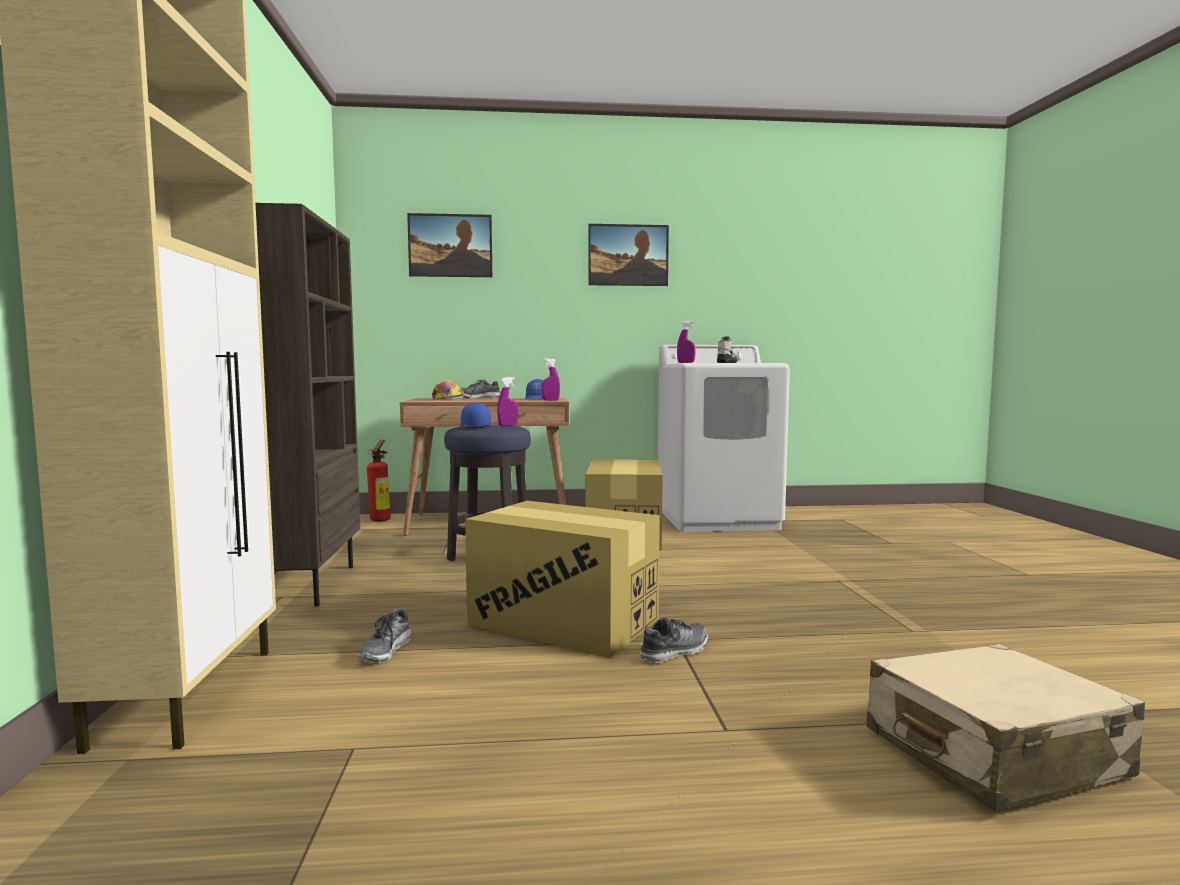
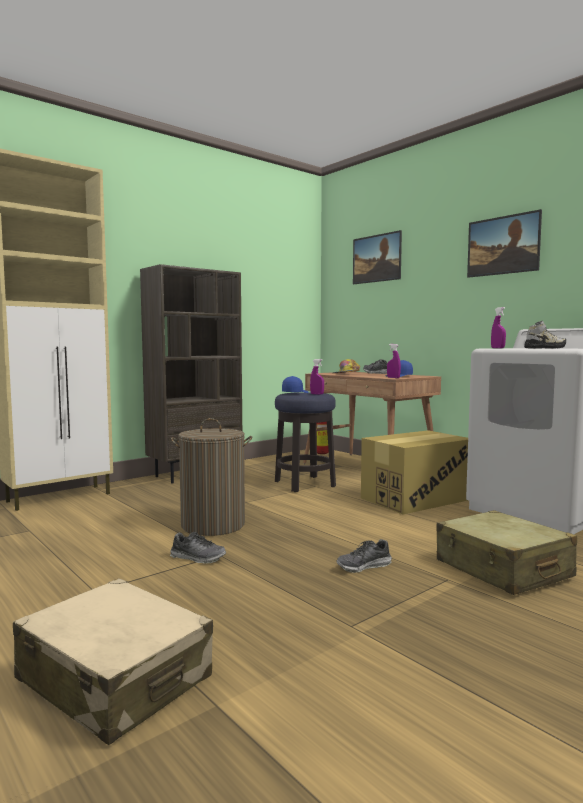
camera: 55 degrees right, 0 degrees up
(386, 650) = (131, 507): shoe -> shoe (364, 566)
(563, 621) = (213, 525): cardboard box -> laundry basket
(831, 562) = (502, 569): none -> beige suitcase

